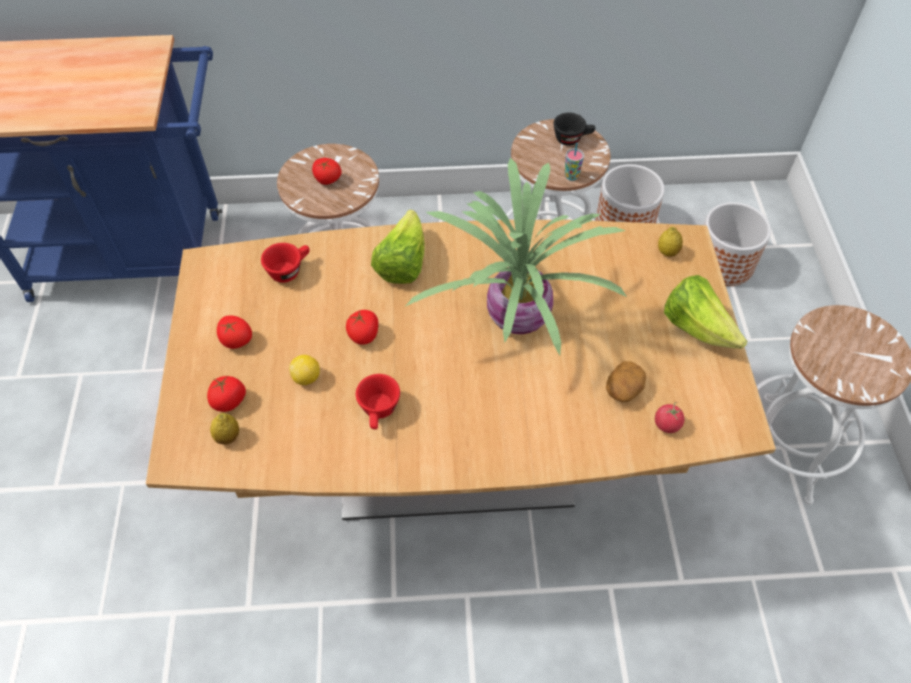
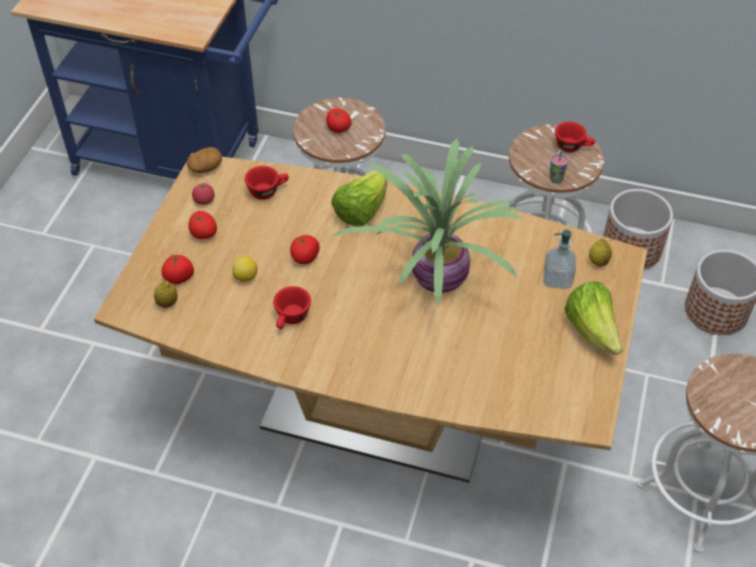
camera: 20 degrees right, 5 degrees down
(572, 138) = (573, 147): black cup -> red cup
(624, 389) = (501, 361): potato -> potato (205, 168)
(636, 282) = (557, 279): none -> soap dispenser
(667, 424) = (525, 398): tomato -> tomato (204, 200)

